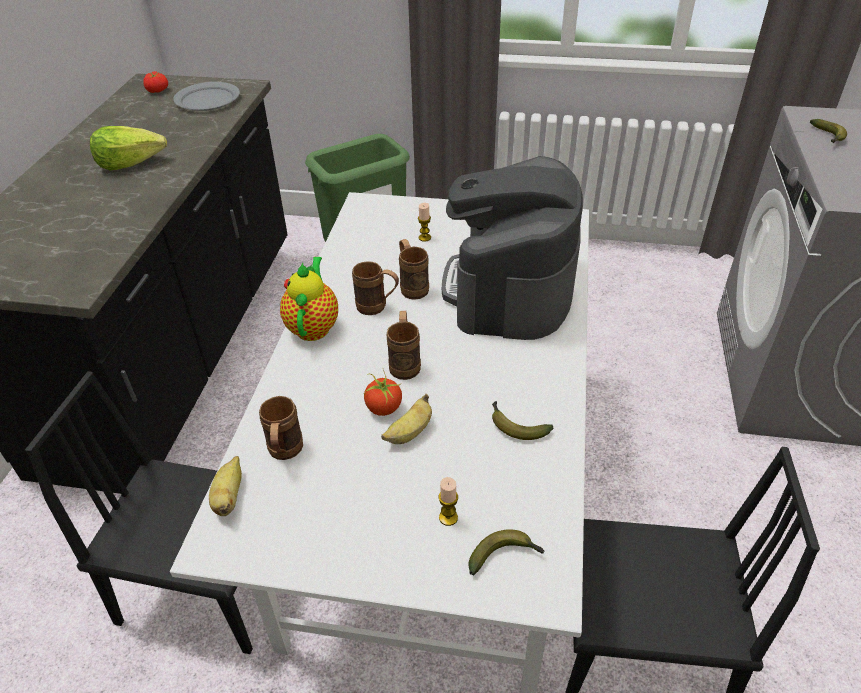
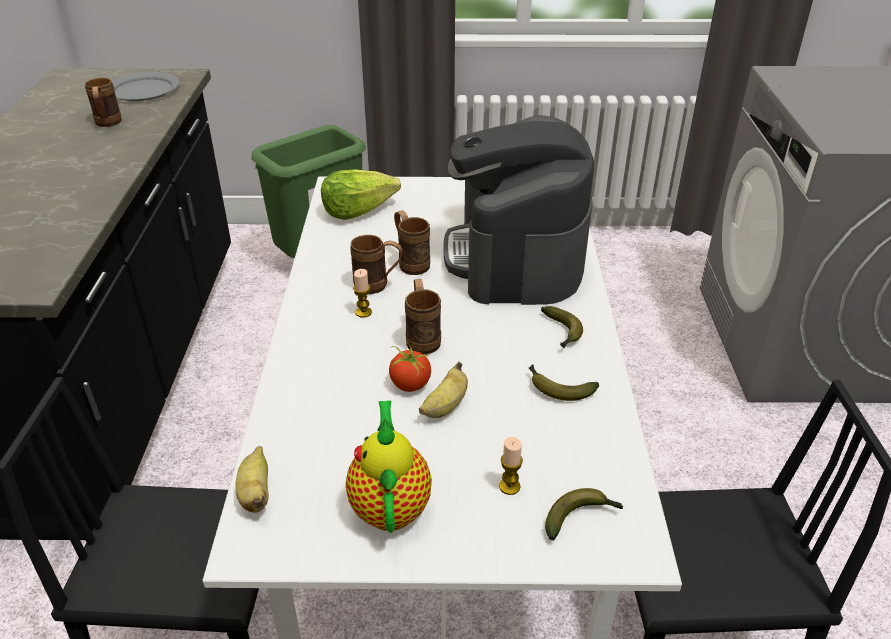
camera: 10 degrees left, 5 degrees down
(131, 163) = (68, 156): lettuce -> lettuce (358, 210)
(158, 90) = (82, 83): tomato -> none
(284, 454) = (309, 442): brown mug -> brown mug (107, 124)
(313, 326) = (311, 310): teapot -> teapot (390, 504)
(424, 238) = (412, 215): candle -> candle (363, 312)
(827, 137) = (803, 90): banana -> banana (562, 333)

